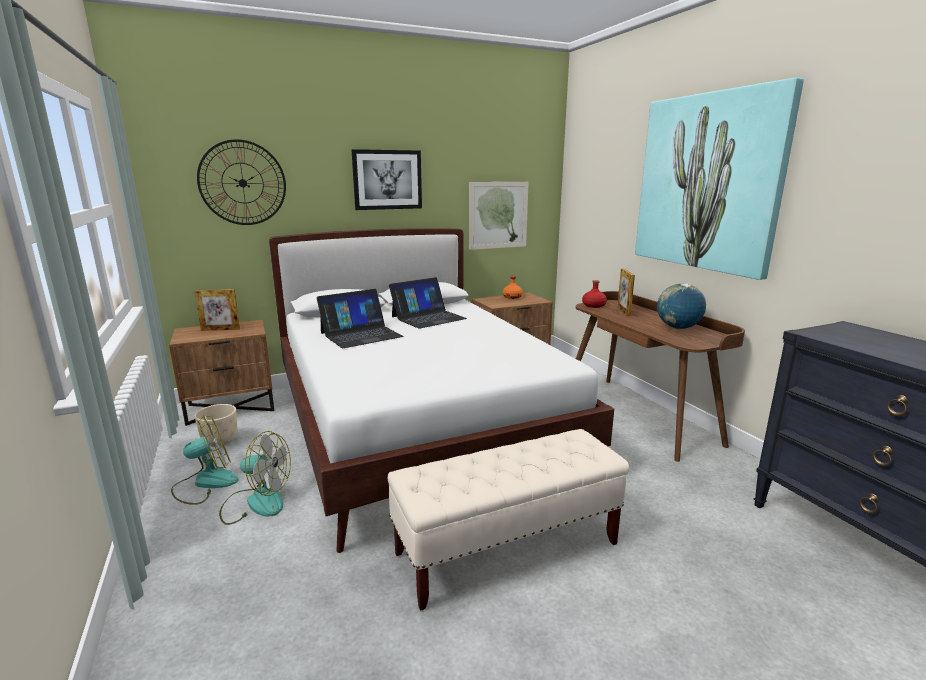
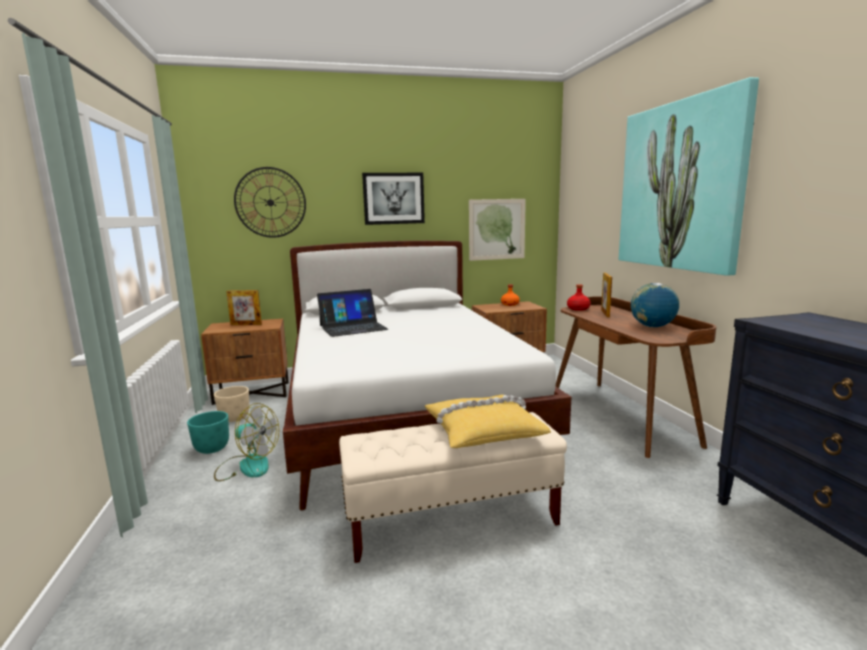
camera: 10 degrees right, 5 degrees down
(205, 483) = (212, 448): fan -> turquoise planter
(428, 317) = (419, 316): laptop -> none
(541, 455) = (482, 430): none -> yellow pillow

